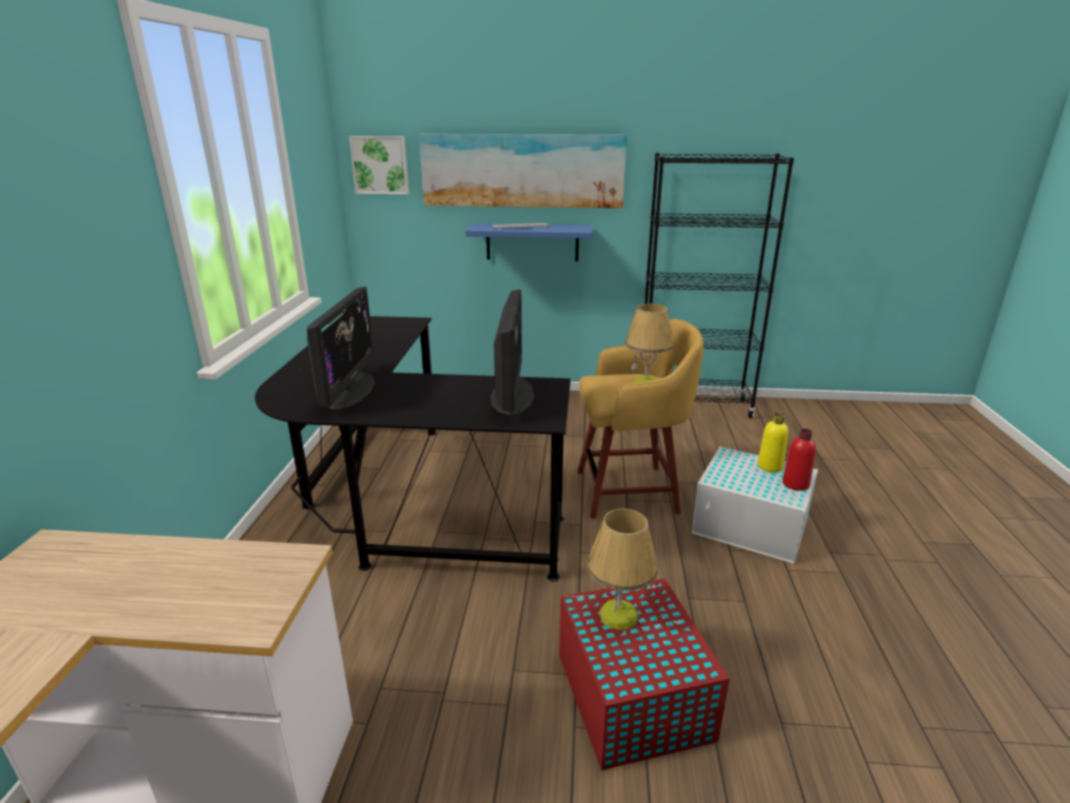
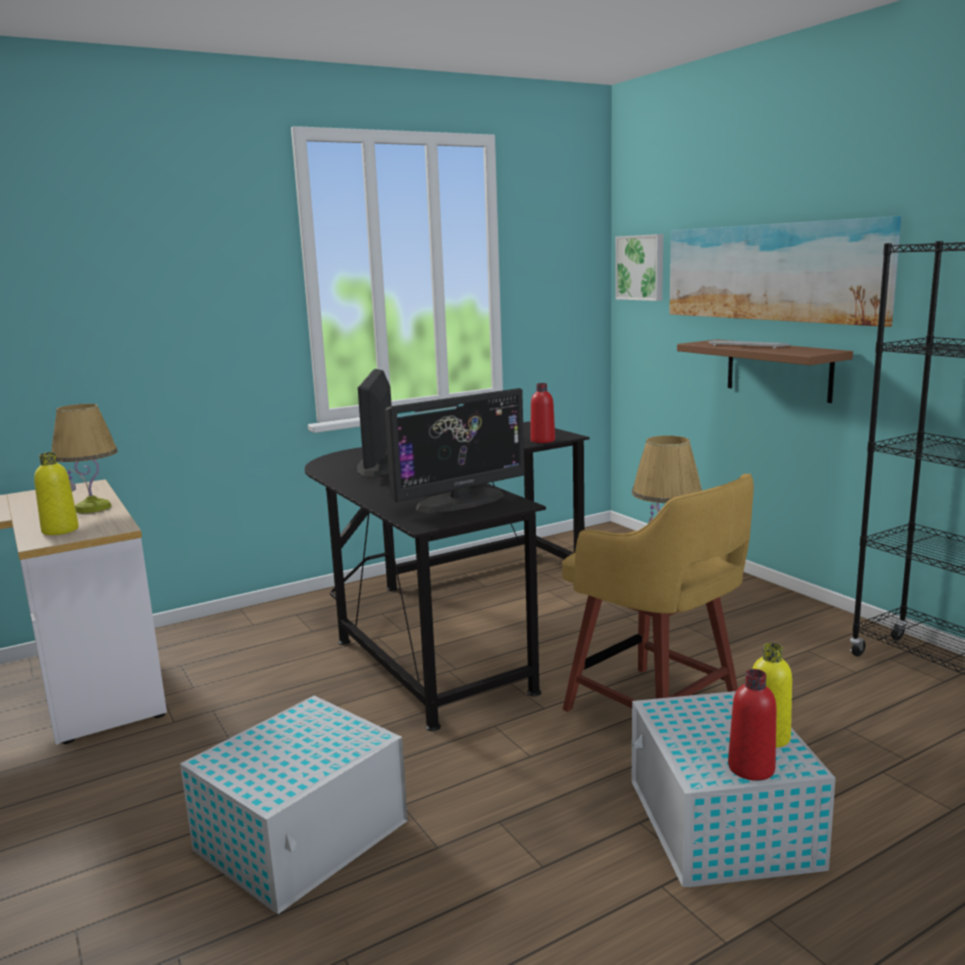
camera: 55 degrees right, 10 degrees down
(232, 600) = (60, 530): none -> yellow bottle
(349, 390) = (379, 465): monitor -> monitor turned 120 degrees clockwise
(410, 329) = (542, 440): none -> red bottle
(532, 242) = (778, 369): blue shelf -> brown shelf
(618, 615) = (312, 730): table lamp -> table lamp (93, 508)
(632, 694) = (305, 835): red storage box -> white storage box

